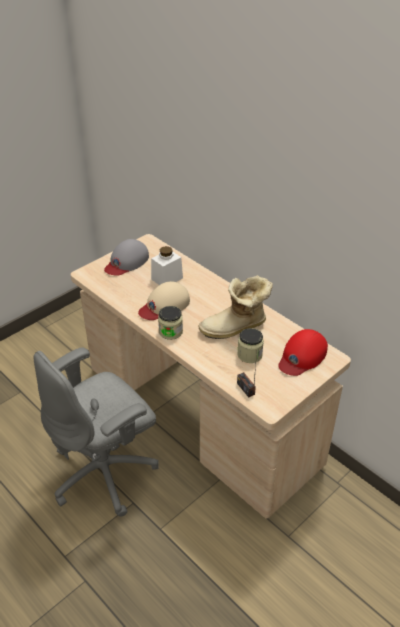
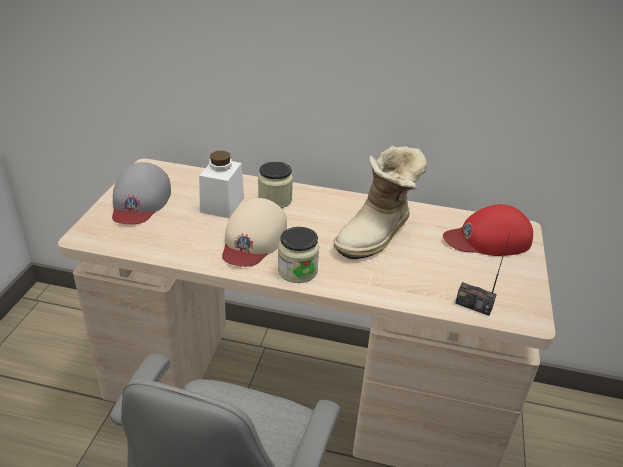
camera: 35 degrees left, 5 degrees down
(249, 355) = (430, 261): jar -> jar (275, 200)
(302, 356) = (488, 239): red cap -> red cap turned 75 degrees clockwise

